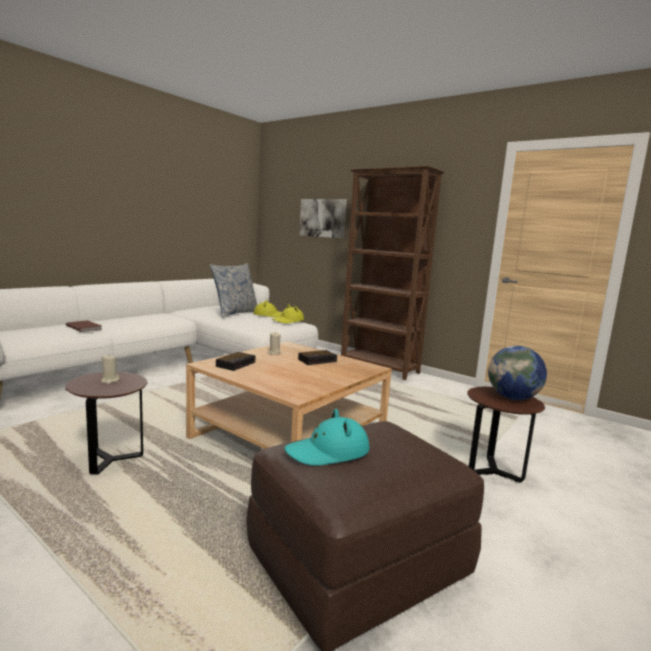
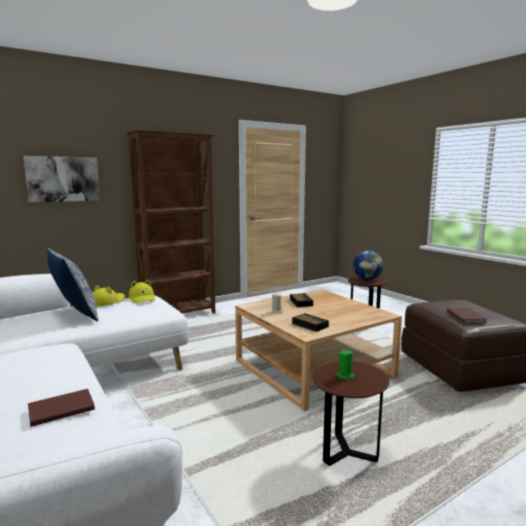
camera: 70 degrees left, 0 degrees up
(110, 381) = (345, 376): beige candle -> green candle
(328, 452) = (466, 317): turquoise hat -> brown book

